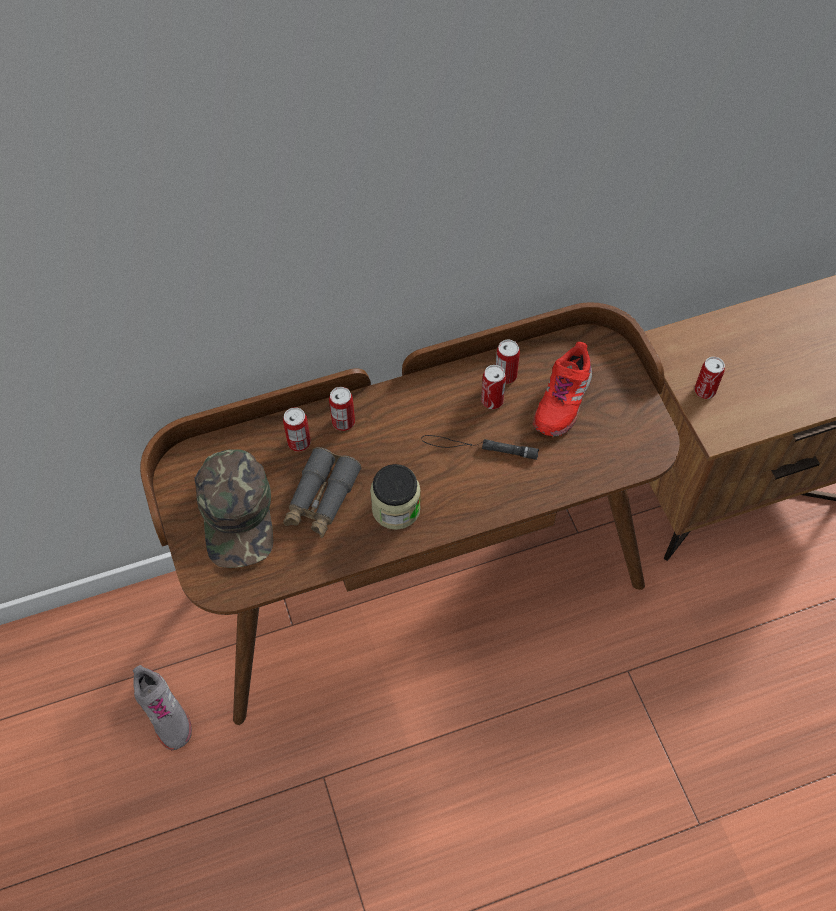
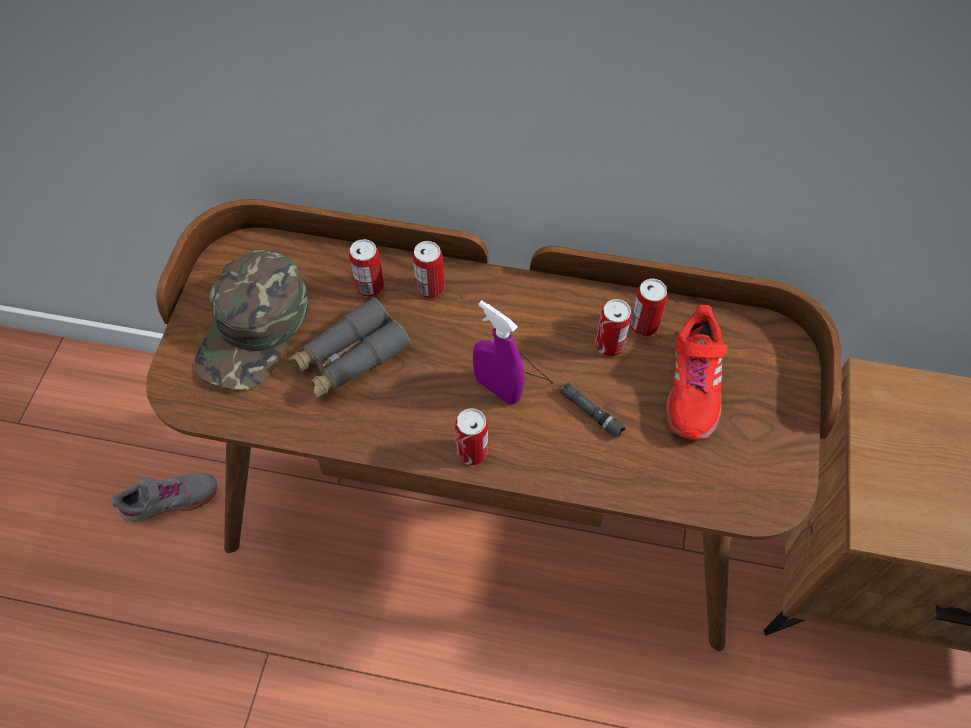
camera: 30 degrees right, 0 degrees up
(163, 712) = (171, 500): grey shoe -> grey shoe turned 105 degrees counterclockwise
(396, 509) = (420, 410): jar -> none
(438, 467) = (497, 388): none -> purple spray bottle
(562, 400) = (692, 385): red shoe -> red shoe turned 45 degrees counterclockwise
(704, 391) = (891, 465): can -> can (472, 452)

